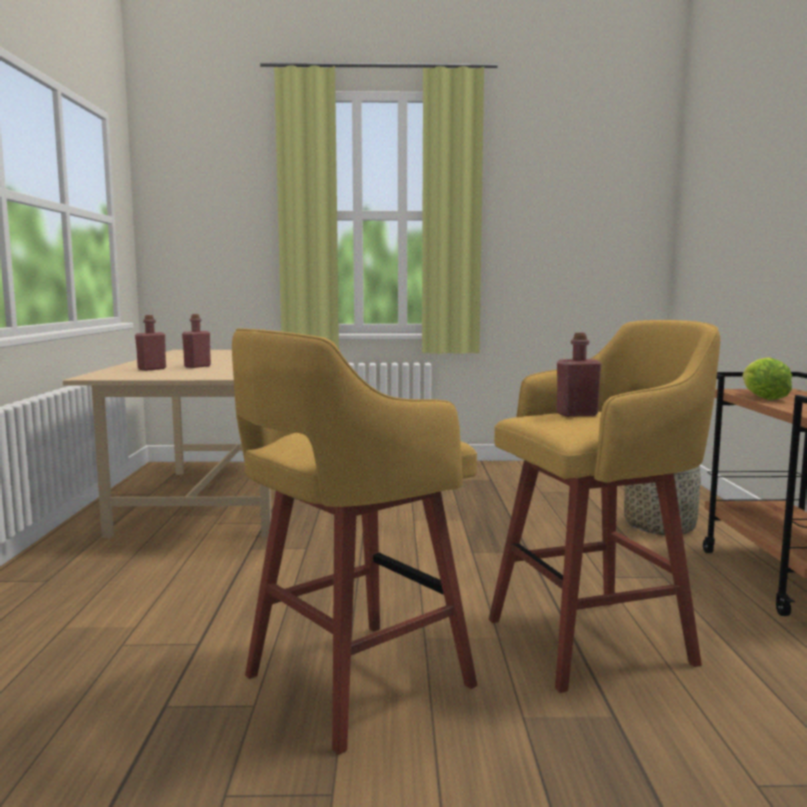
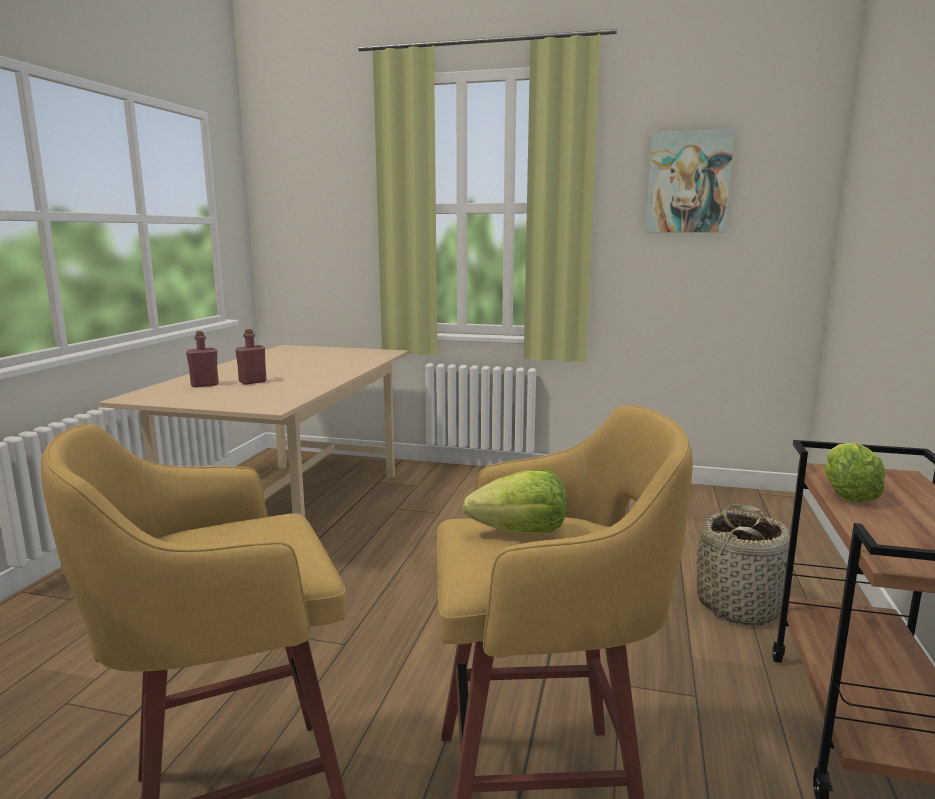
camera: 15 degrees right, 5 degrees up
(557, 195) = (688, 182): none -> picture
(577, 414) = (521, 532): red bottle -> lettuce

